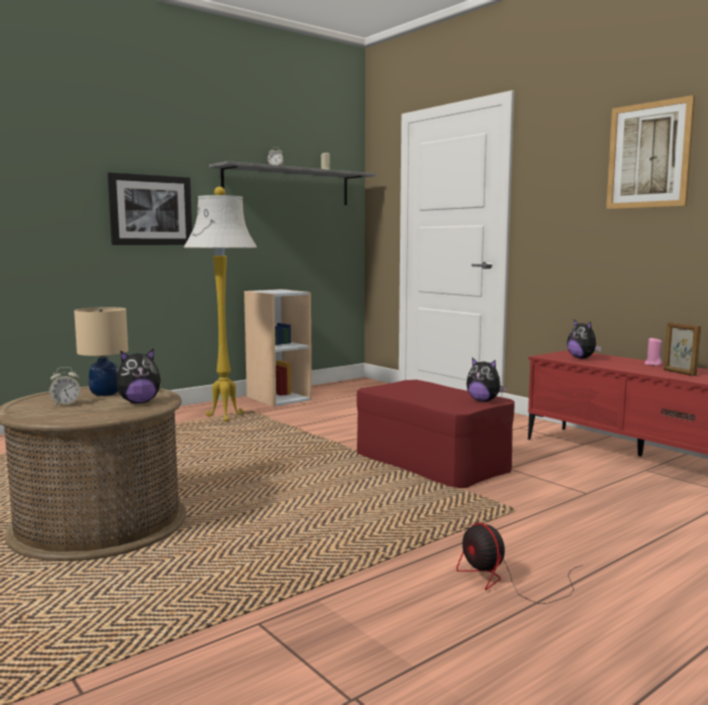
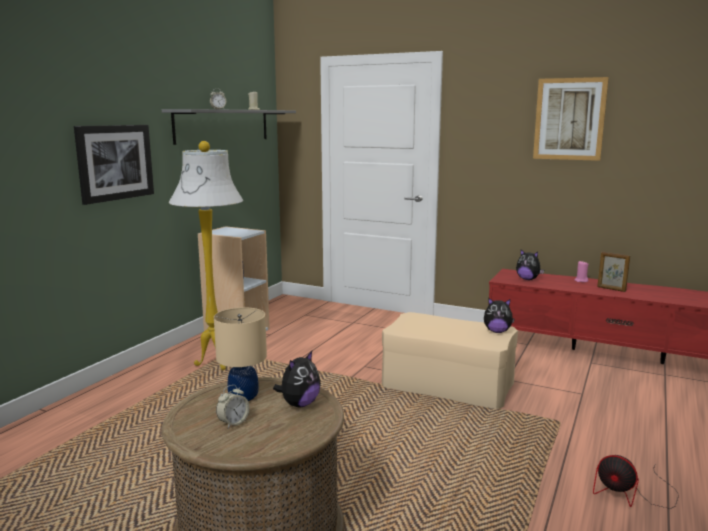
camera: 25 degrees left, 5 degrees up
(432, 461) = (448, 383): red ottoman -> beige ottoman

